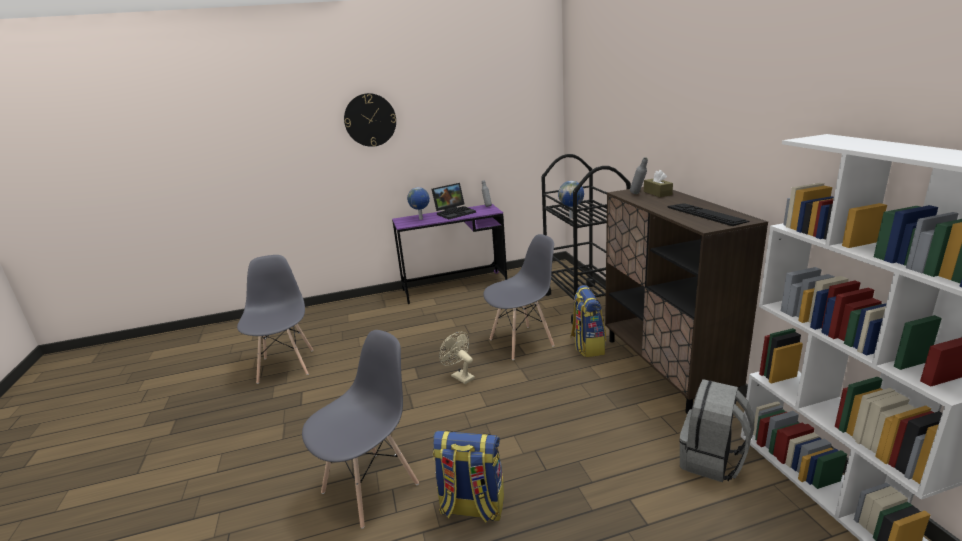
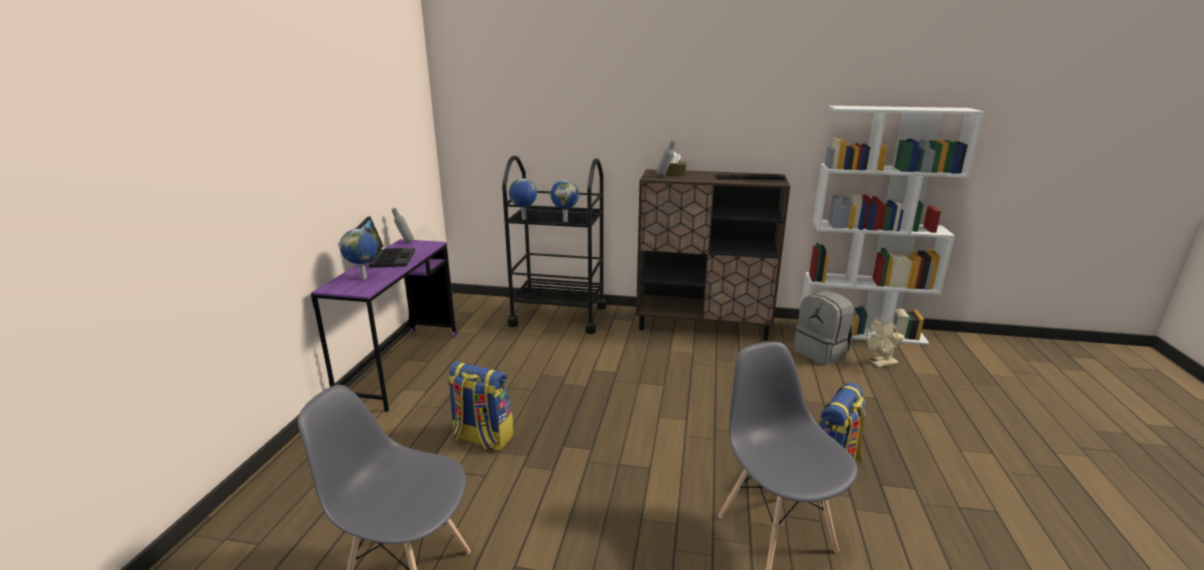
camera: 65 degrees left, 0 degrees up
(370, 120) = (262, 126): wall clock -> none
(460, 376) = (617, 420): beige fan -> beige fan (880, 364)
(522, 342) = (591, 367): grey chair -> none
(554, 208) = (524, 219): none -> globe
(587, 346) = (637, 341): backpack -> backpack (482, 438)

